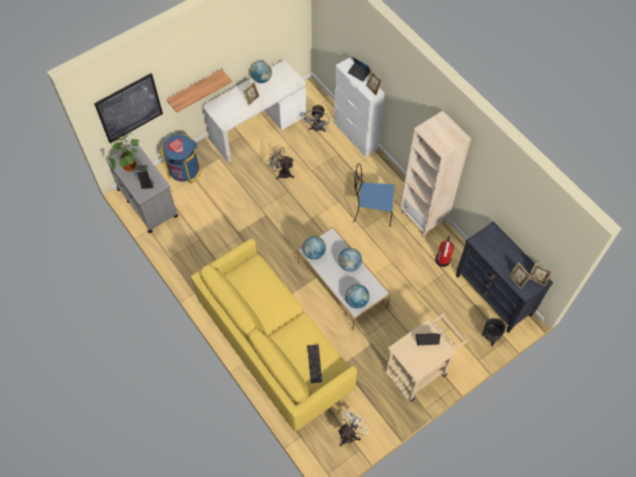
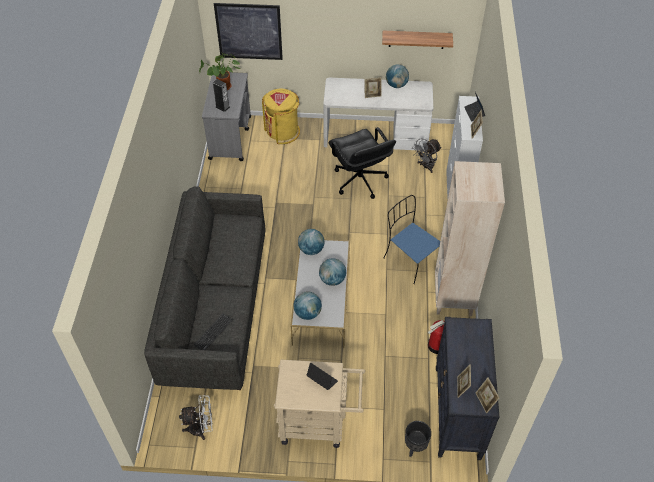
camera: 40 degrees right, 10 degrees down
(184, 170) = (282, 132): blue trash can -> yellow trash can
(195, 89) = (324, 54): shelf -> shelf (416, 39)
(274, 345) = (215, 307): yellow sofa -> grey sofa
(281, 173) = (359, 181): grey fan -> black office chair

